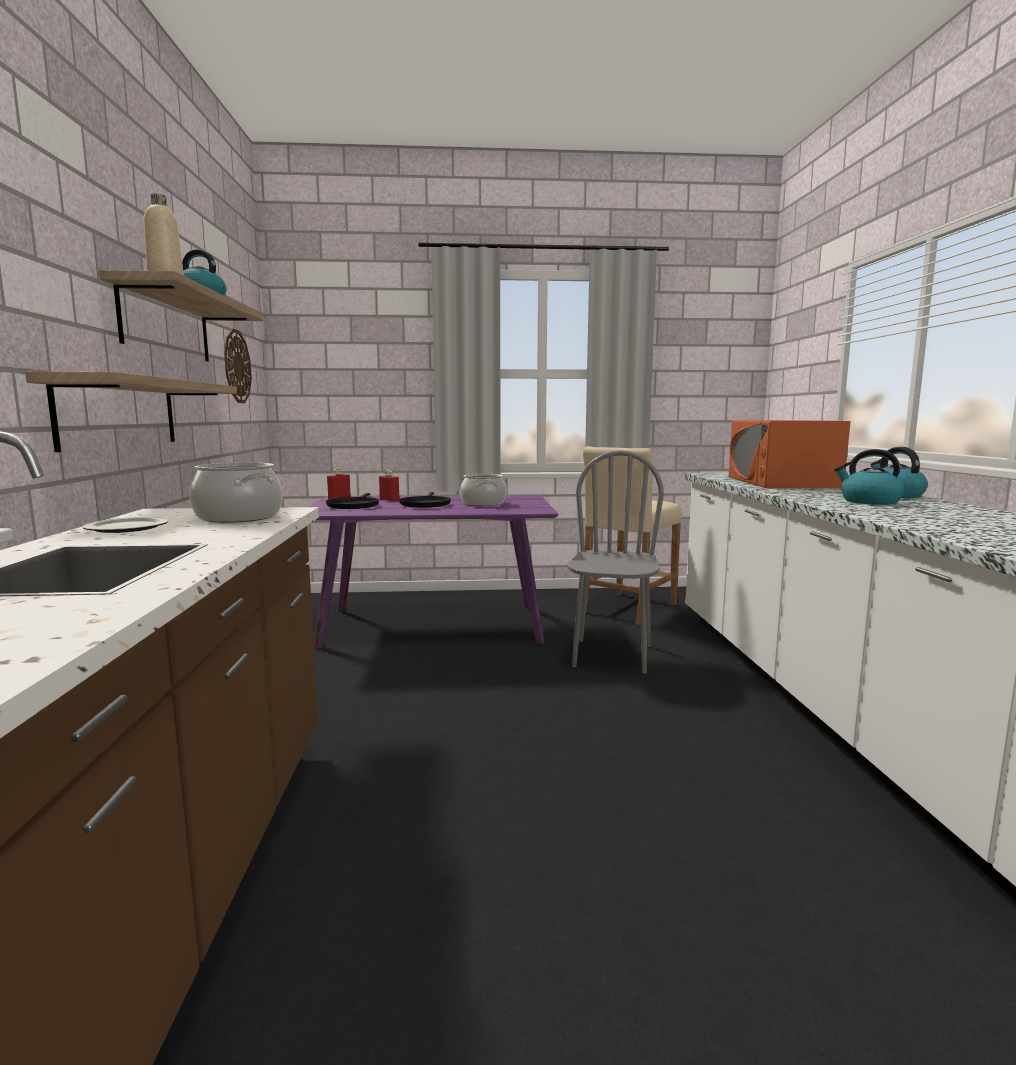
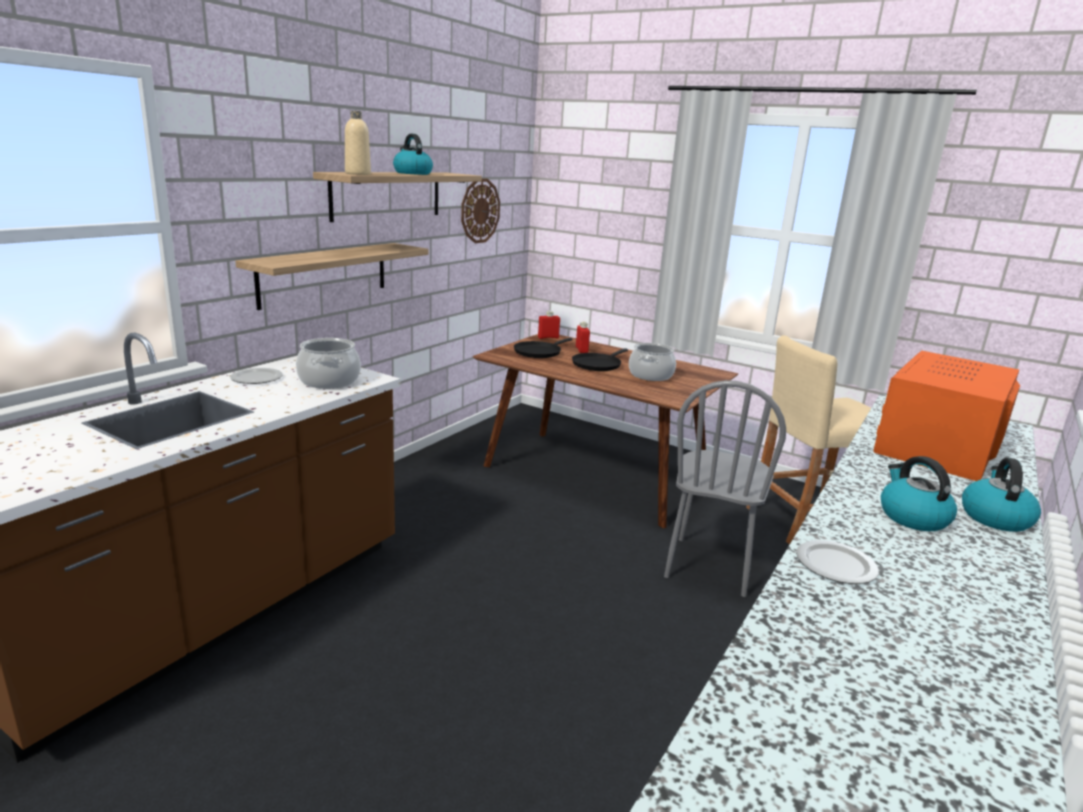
camera: 35 degrees right, 10 degrees up
(432, 626) = (593, 475): purple dining table -> brown dining table
(611, 656) = (709, 566): grey chair -> grey chair turned 150 degrees clockwise
(911, 520) = (835, 564): none -> plate

